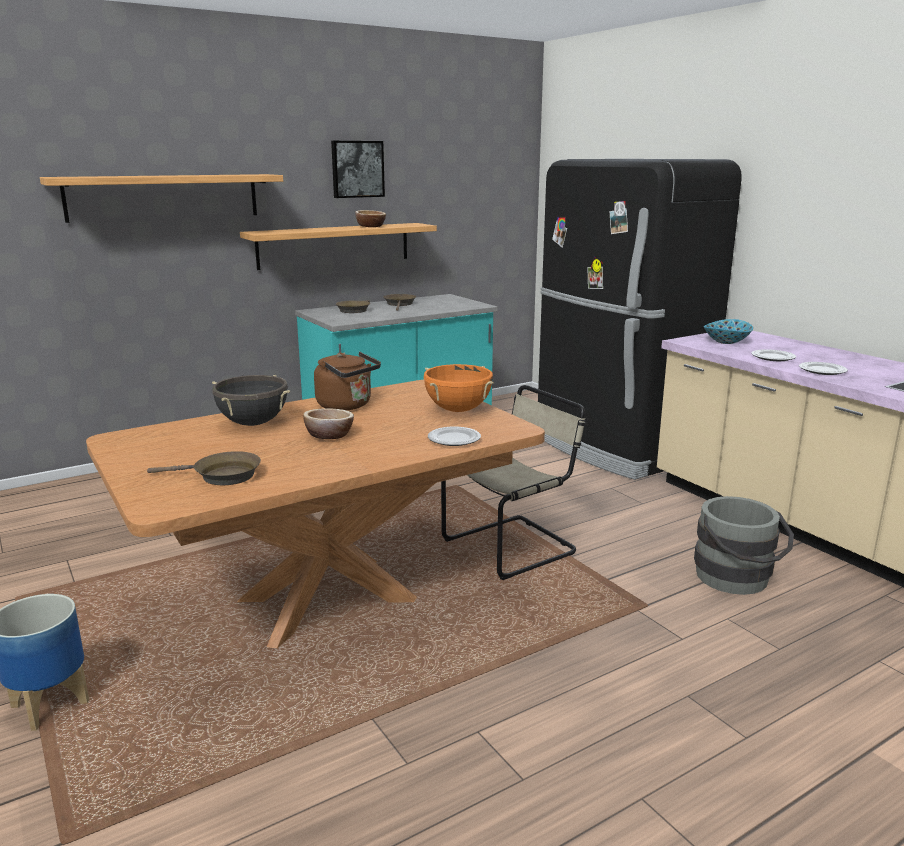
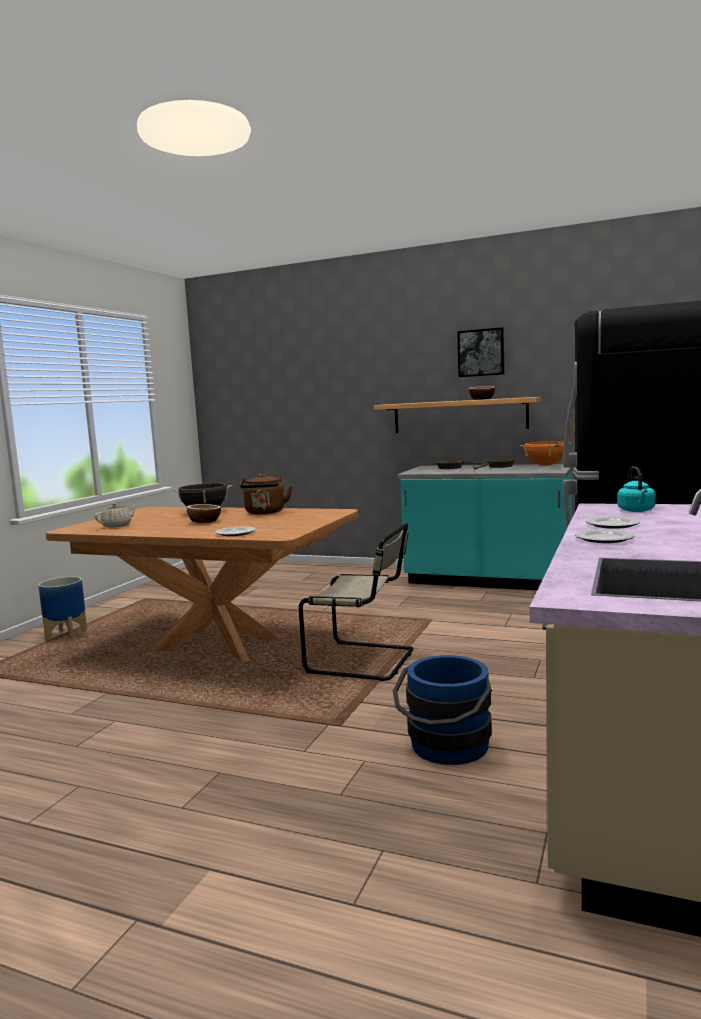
camera: 55 degrees right, 10 degrees down
(164, 197) = (336, 381): shelf -> none
(222, 476) = (117, 525): brown frying pan -> beige teapot
(458, 410) = (298, 523): orange cooking pot -> orange cooking pot (545, 465)
(727, 342) = (637, 511): bowl -> turquoise kettle
(736, 580) = (446, 749): grey bucket -> blue bucket

